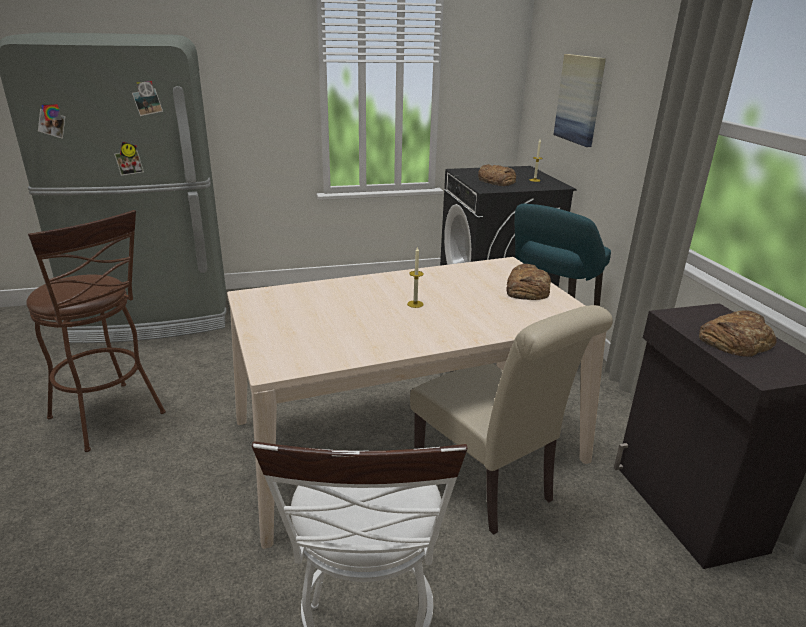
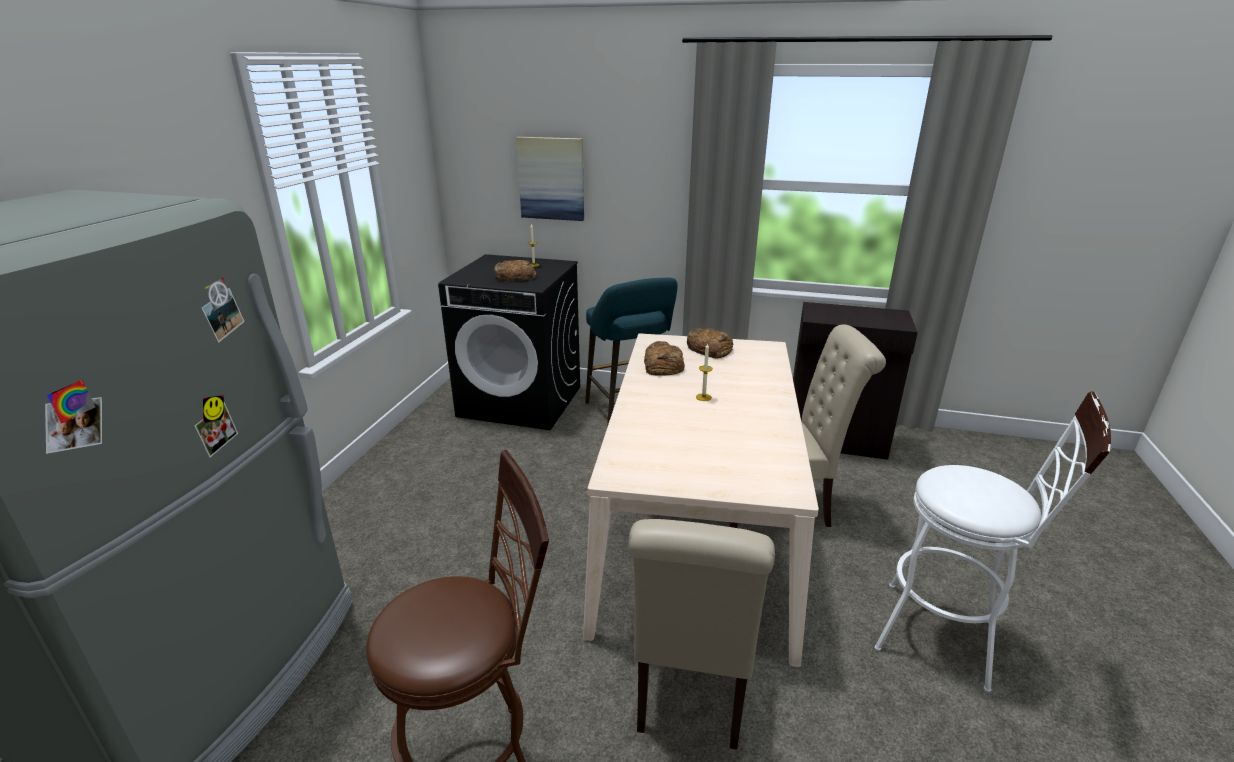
camera: 60 degrees left, 0 degrees up
(212, 486) = (691, 686): none -> beige chair
(735, 341) = (857, 316): bread -> bread (663, 365)

